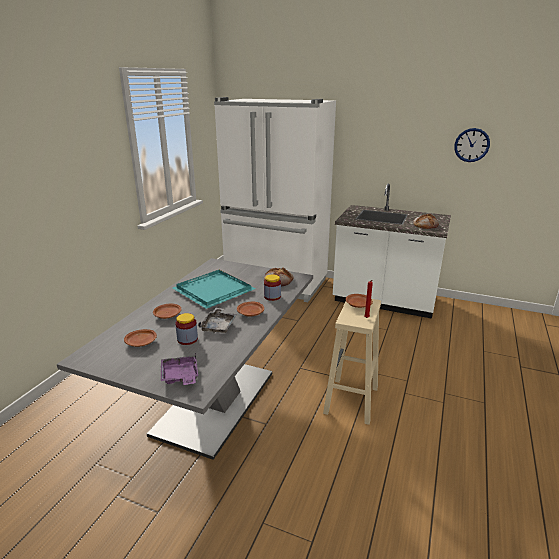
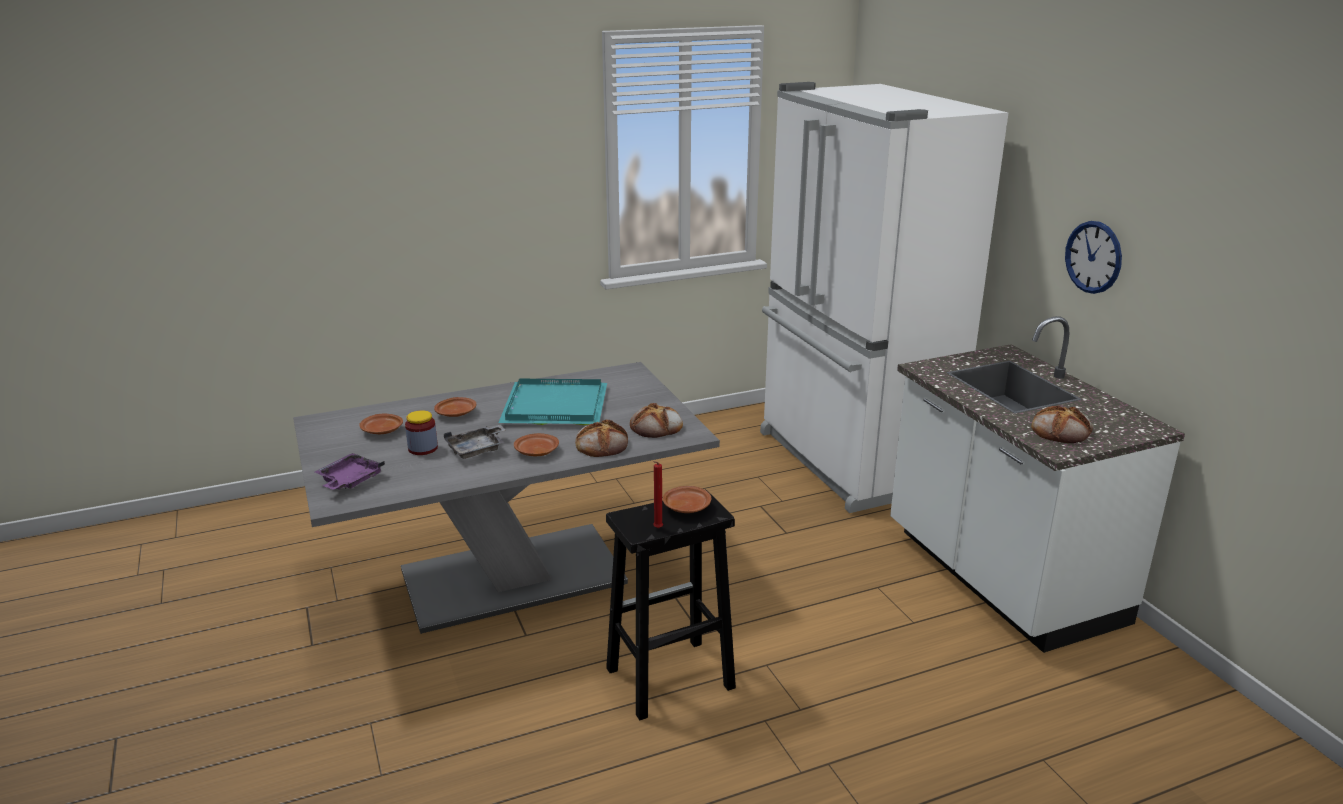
camera: 45 degrees right, 0 degrees up
(272, 296) = (602, 444): jar -> bread
(351, 401) = (668, 679): beige stool -> black stool
(471, 145) = (1250, 272): wall clock -> wall clock (1093, 257)

